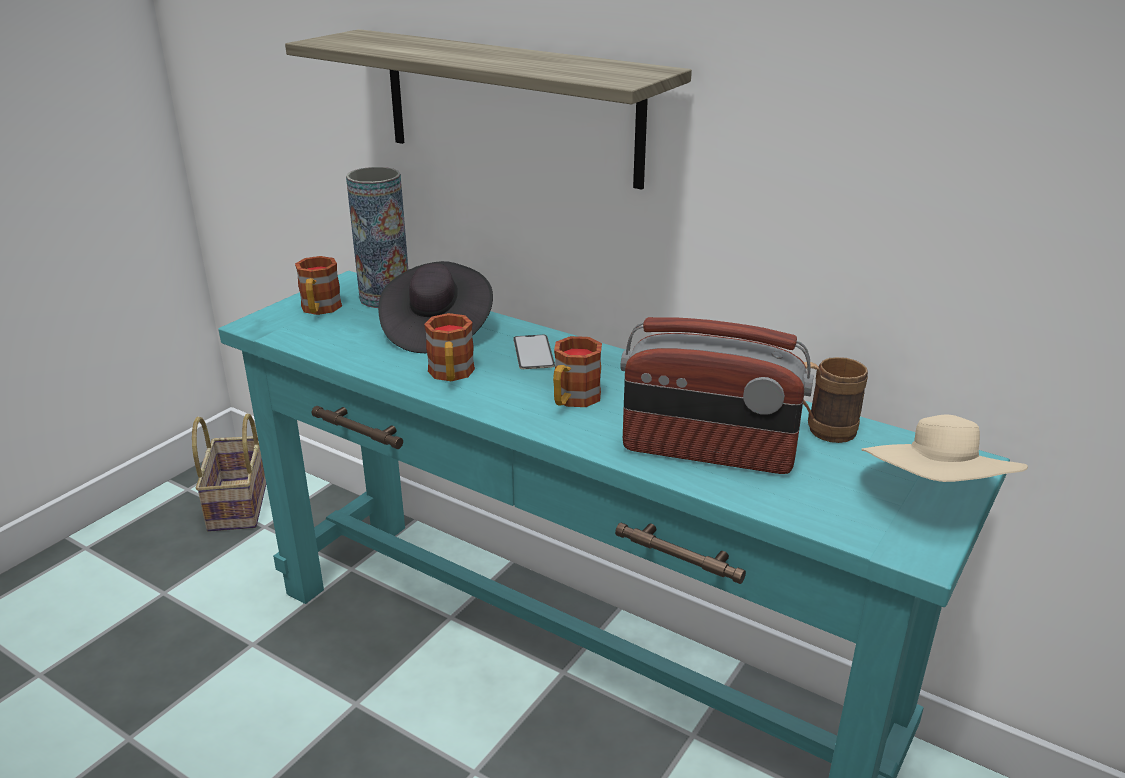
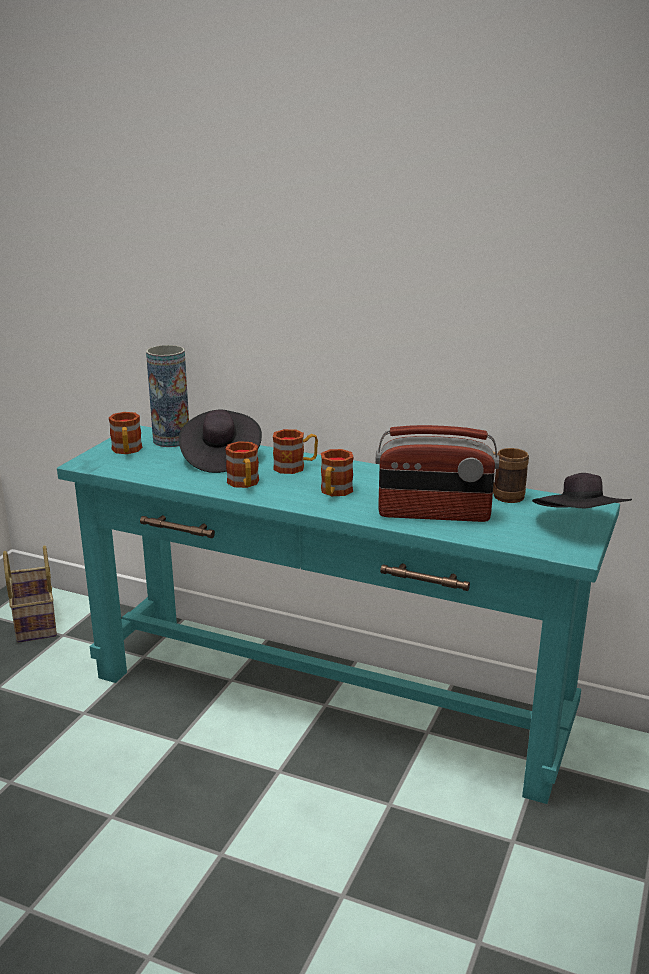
camera: 10 degrees left, 5 degrees down
(510, 106) = (267, 298): shelf -> none
(533, 352) = (295, 467): phone -> mug
(936, 495) = (580, 525): beige hat -> black hat

